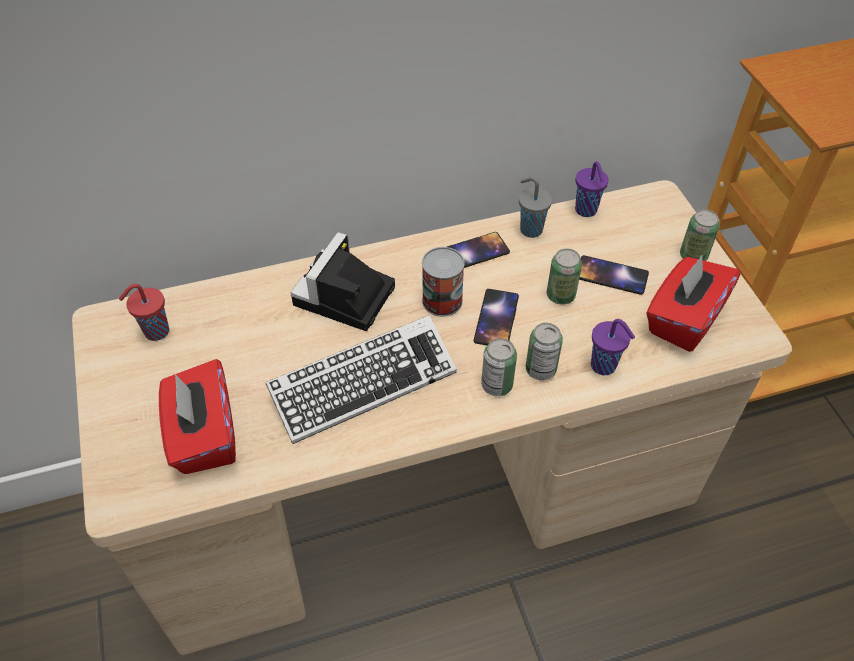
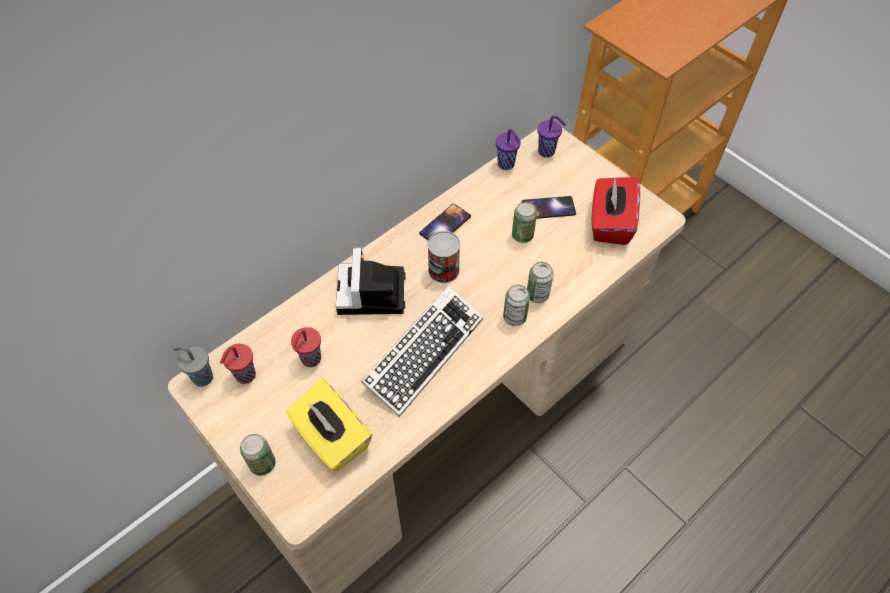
camera: 25 degrees left, 5 degrees up
(204, 436) = (332, 438): red tissue box -> yellow tissue box
(233, 342) = (310, 360): none -> red cup
(496, 318) = (488, 269): phone -> none
(530, 229) = (475, 193): grey cup -> grey cup (201, 377)
(604, 366) = (577, 276): purple cup -> purple cup (547, 152)
(693, 256) = (594, 174): can -> can (262, 464)

